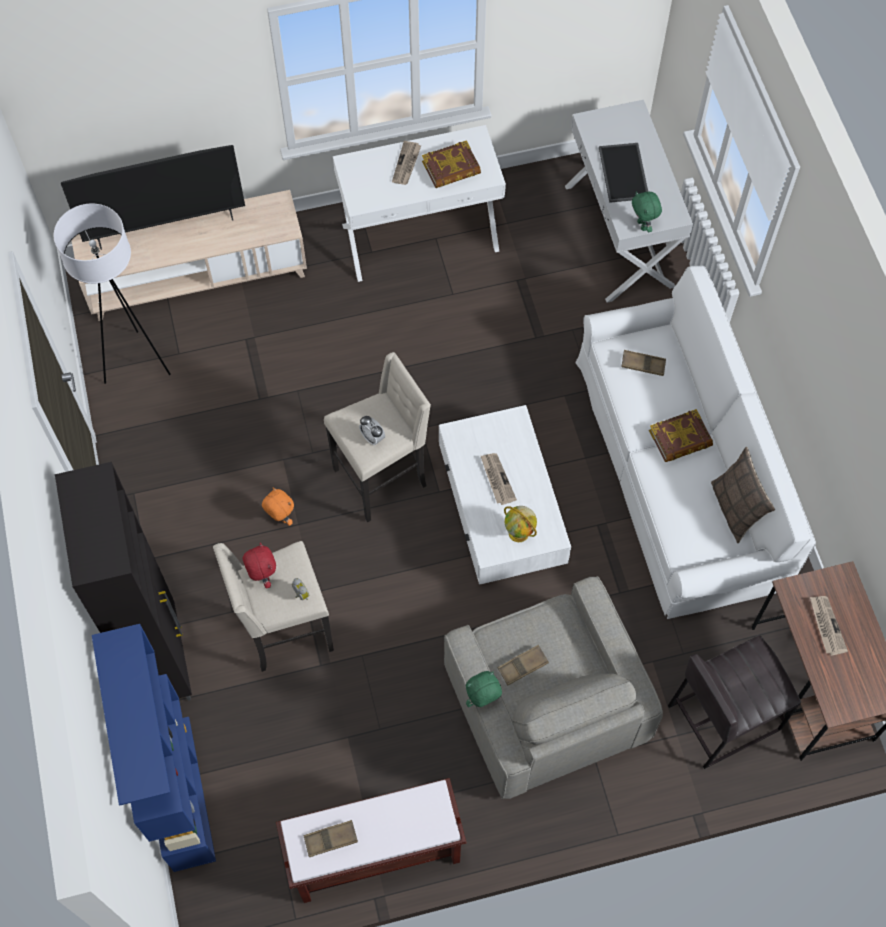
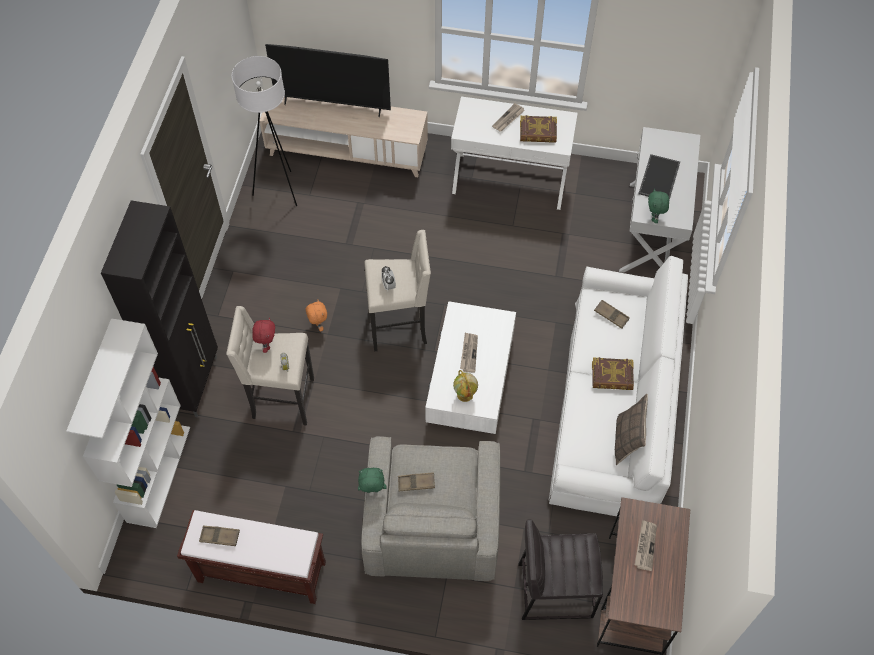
camera: 25 degrees right, 5 degrees down
(180, 792) = (158, 473): blue bookcase -> white bookcase

